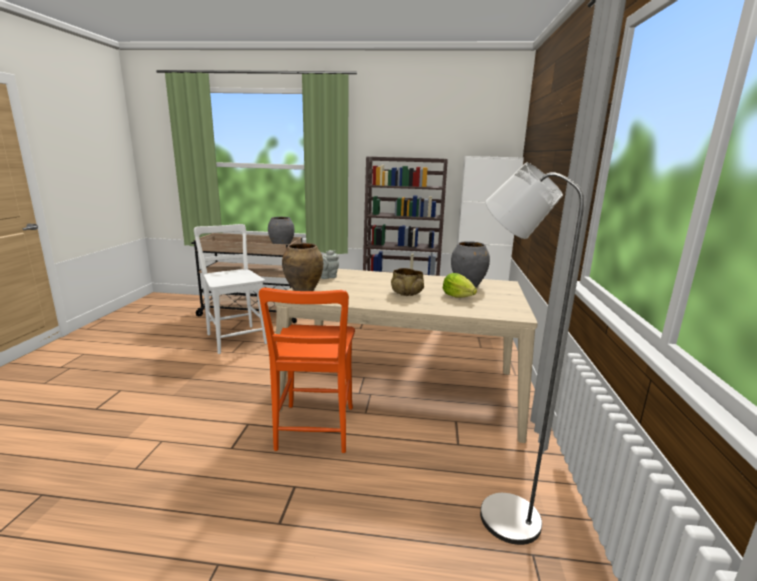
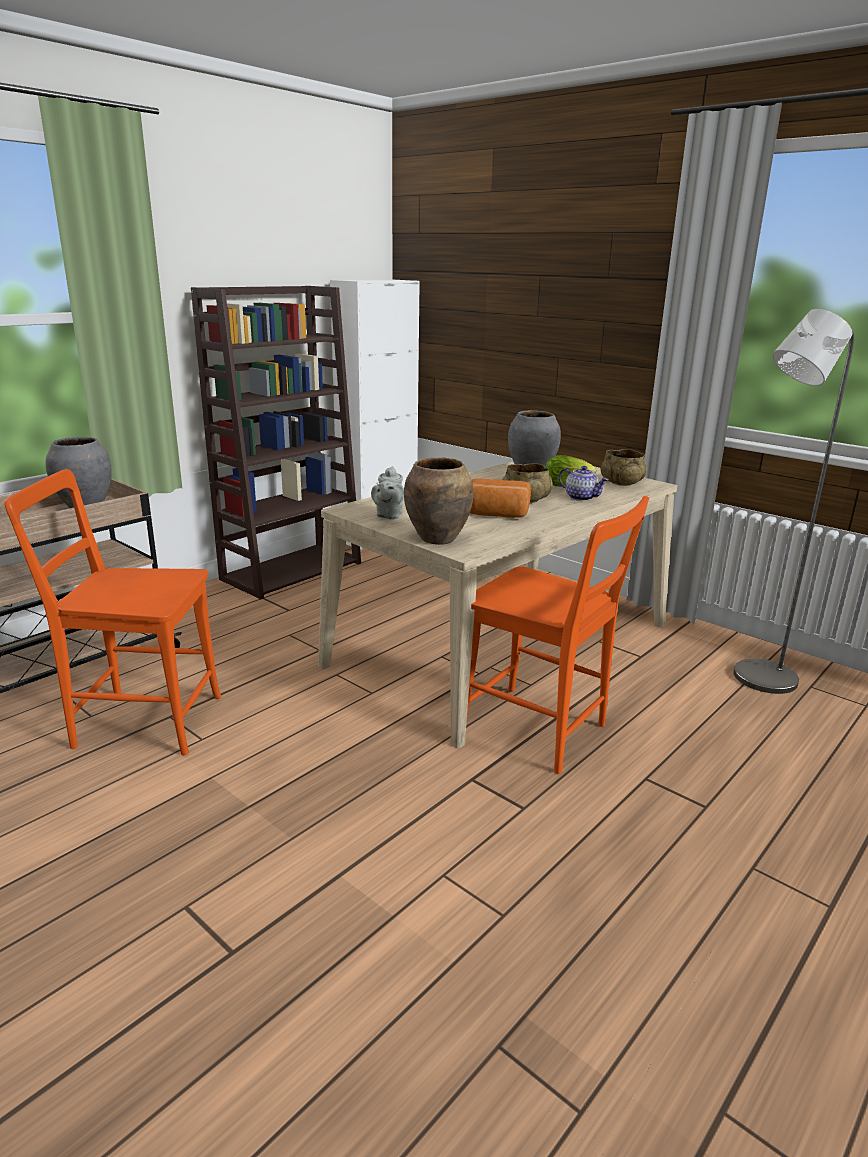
camera: 55 degrees left, 5 degrees up
(235, 337) = (140, 721): white chair -> orange chair
(365, 293) = (497, 515): none -> bread
(439, 303) = (581, 497): none -> teapot
(499, 308) = (622, 483): none -> beige bowl

